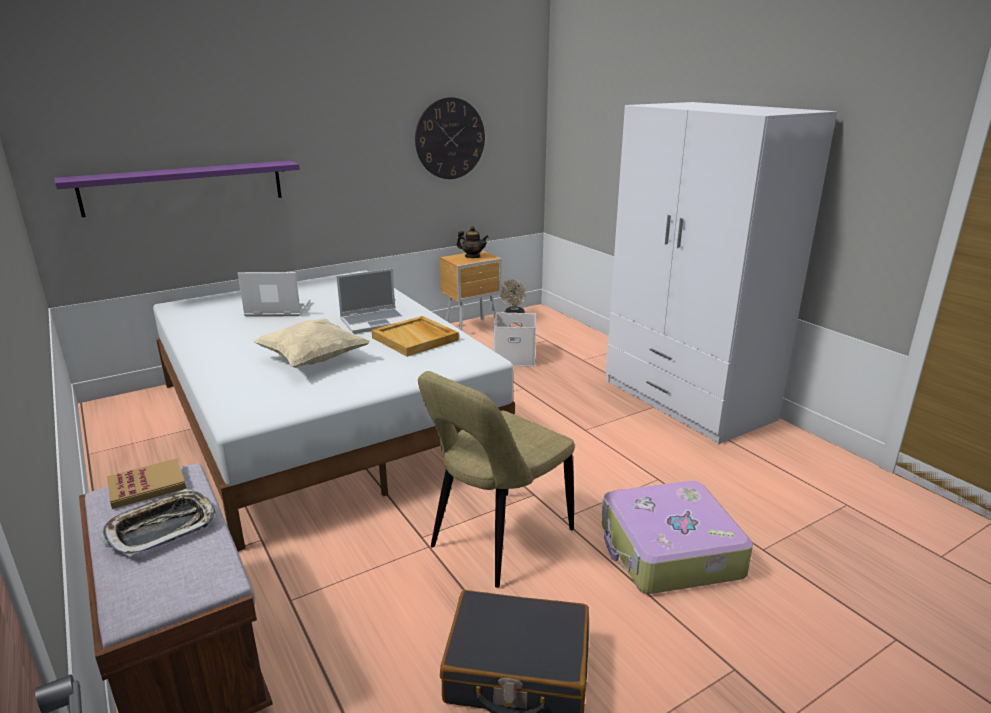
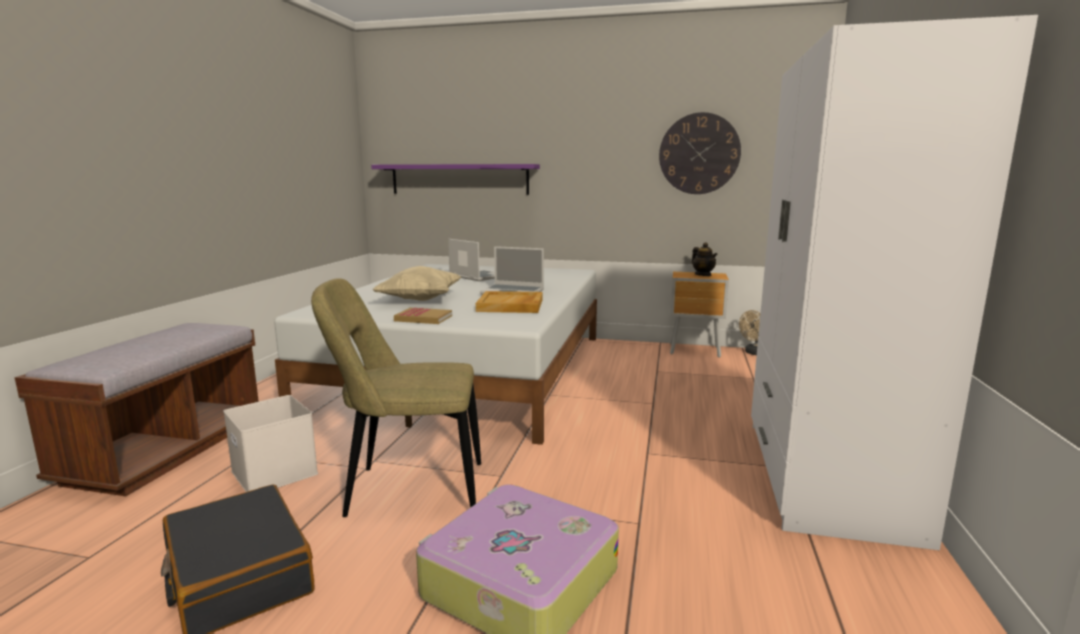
camera: 45 degrees right, 10 degrees down
(147, 486) = (202, 326): book -> book (423, 318)
(162, 528) = (155, 342): tray -> none
(515, 357) = (693, 381): white storage box -> white storage box (276, 472)

